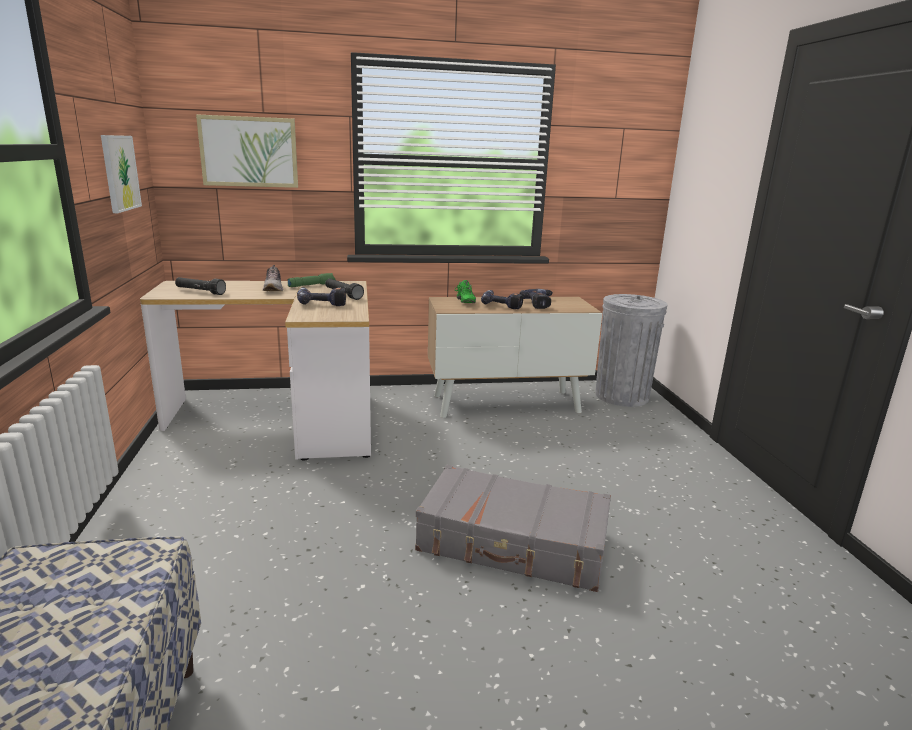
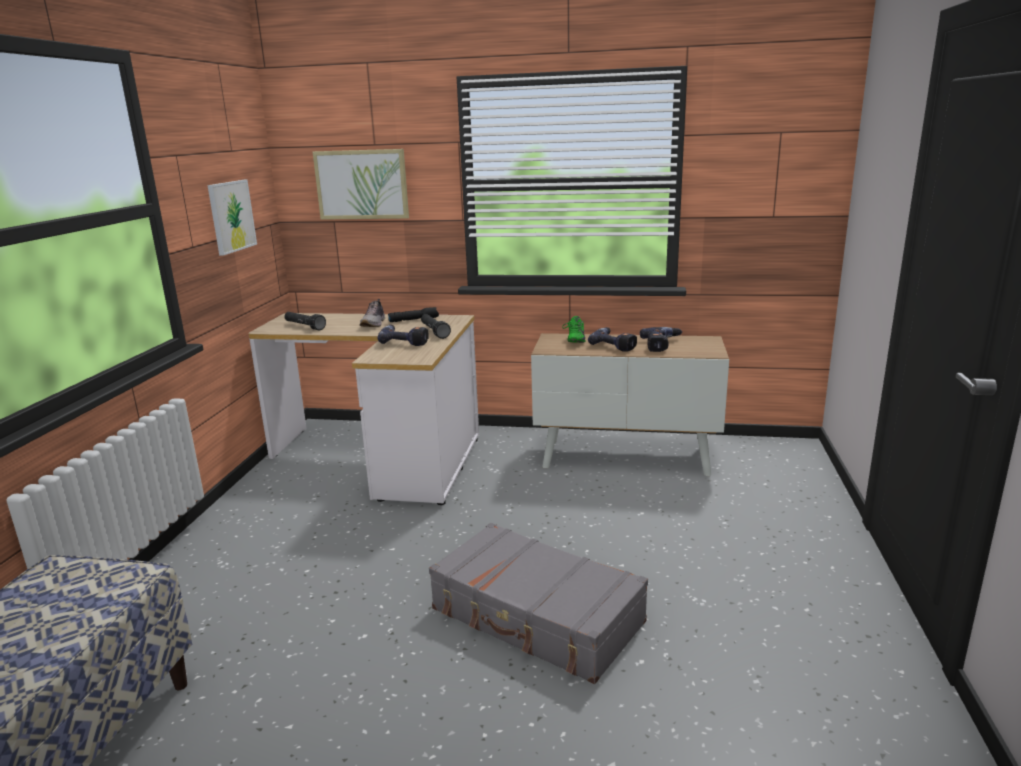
camera: 20 degrees right, 0 degrees up
(311, 285) = (414, 320): green flashlight -> black flashlight
(622, 396) = (777, 458): grey trash can -> none

